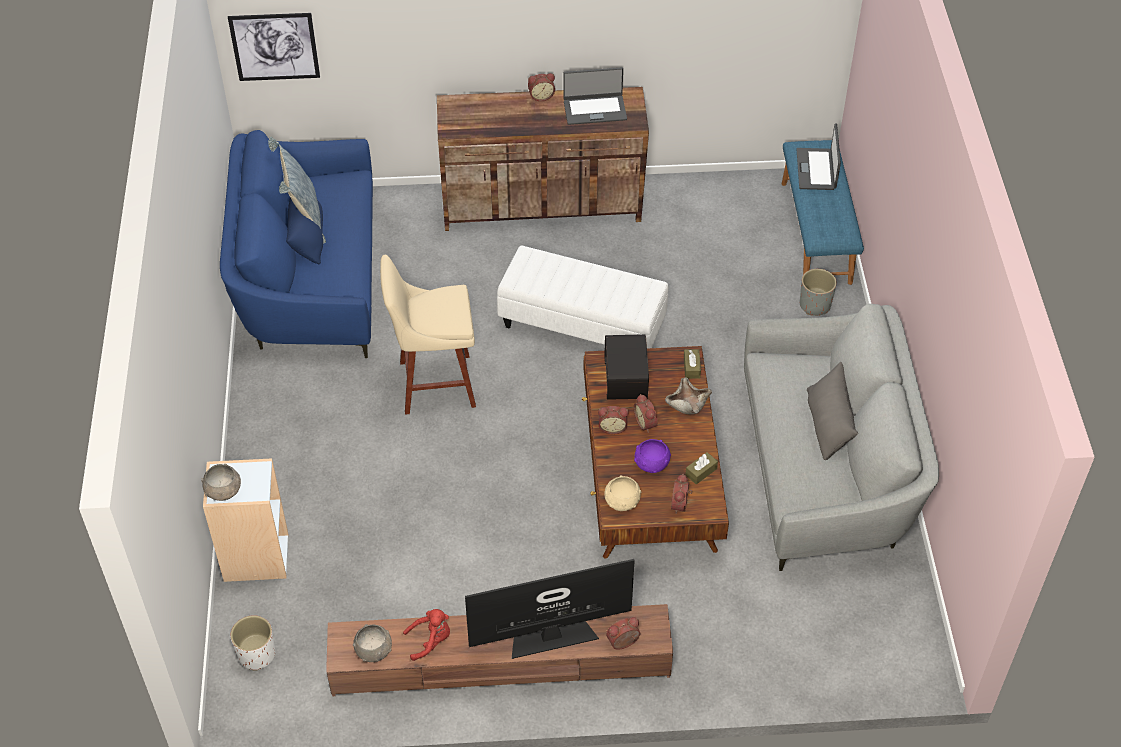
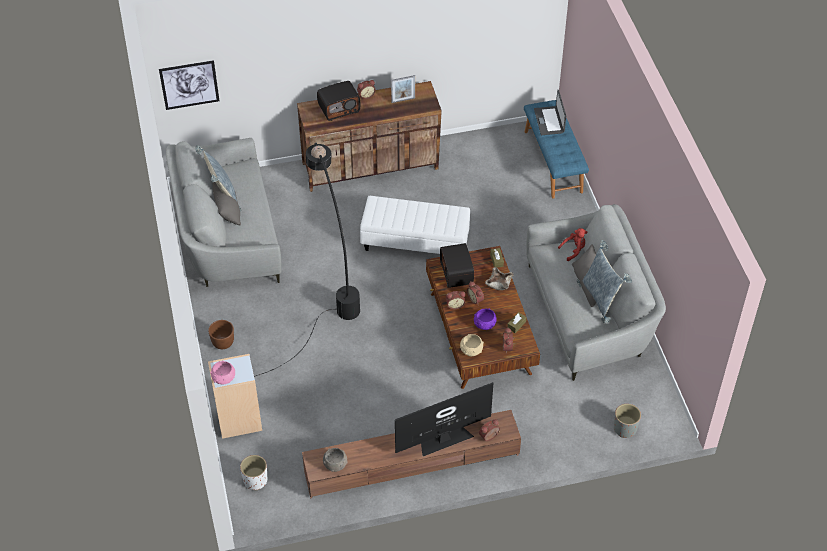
camera: 10 degrees left, 0 degrees up
(223, 491) = (224, 378): grey bowl -> pink bowl
(262, 436) = (222, 343): none -> brown planter
(310, 280) = (228, 236): blue sofa -> grey sofa
(430, 640) = (369, 453): red plush toy -> red plush toy (574, 250)
(434, 384) = (327, 293): beige stool -> black floor lamp
(496, 110) = (339, 108): none -> radio
(594, 109) = (403, 100): laptop -> picture frame
(815, 305) = (562, 209): grey planter -> grey planter (625, 429)
(841, 452) = (601, 301): none -> pillow

